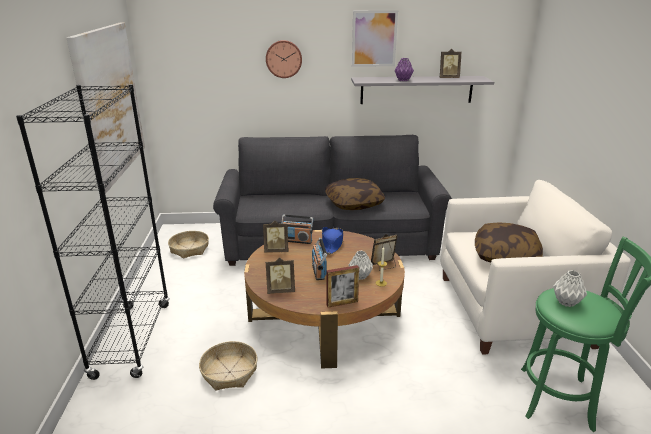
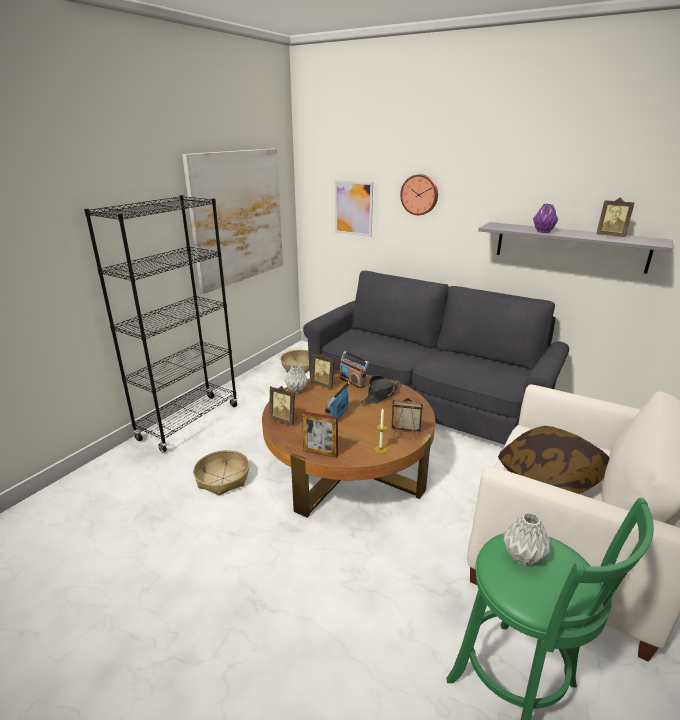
camera: 35 degrees right, 0 degrees up
(332, 244) = (380, 395): blue hat -> black hat
(354, 203) = (446, 363): pillow -> none
(359, 276) = (368, 435): grey vase -> grey vase (296, 390)
(374, 38) = (522, 178): picture -> picture (353, 208)

